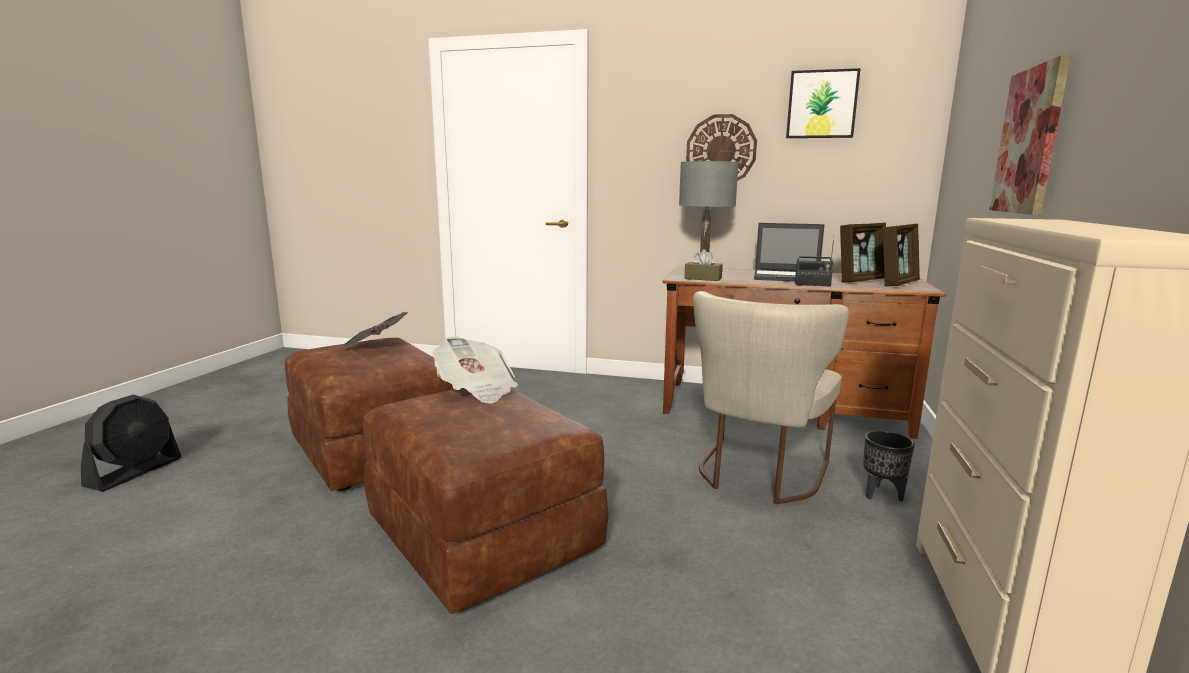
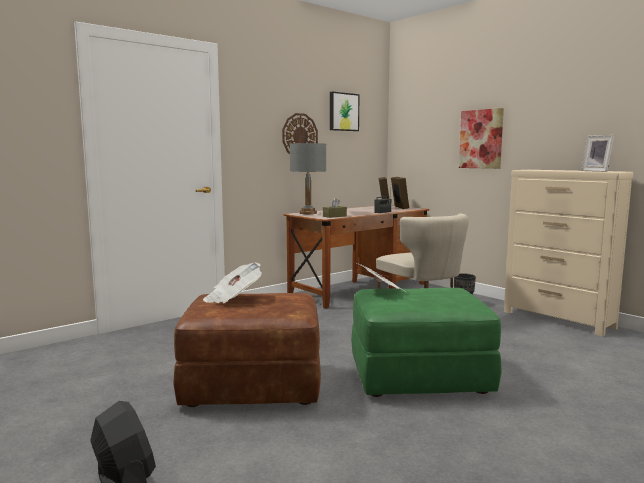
camera: 55 degrees left, 5 degrees down
(485, 535) = (419, 375): brown ottoman -> green ottoman
(788, 277) = (357, 211): laptop -> none
(1106, 232) = (597, 171): none -> picture frame

